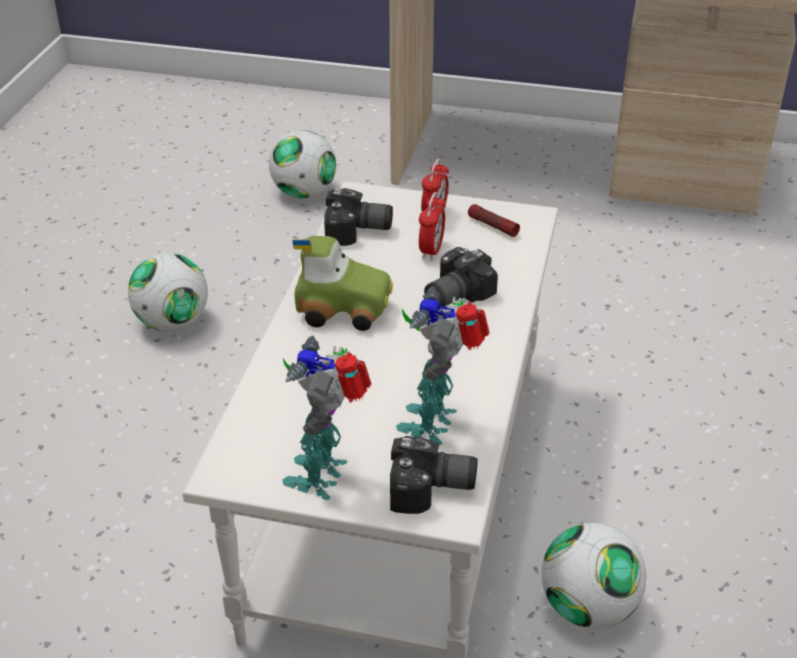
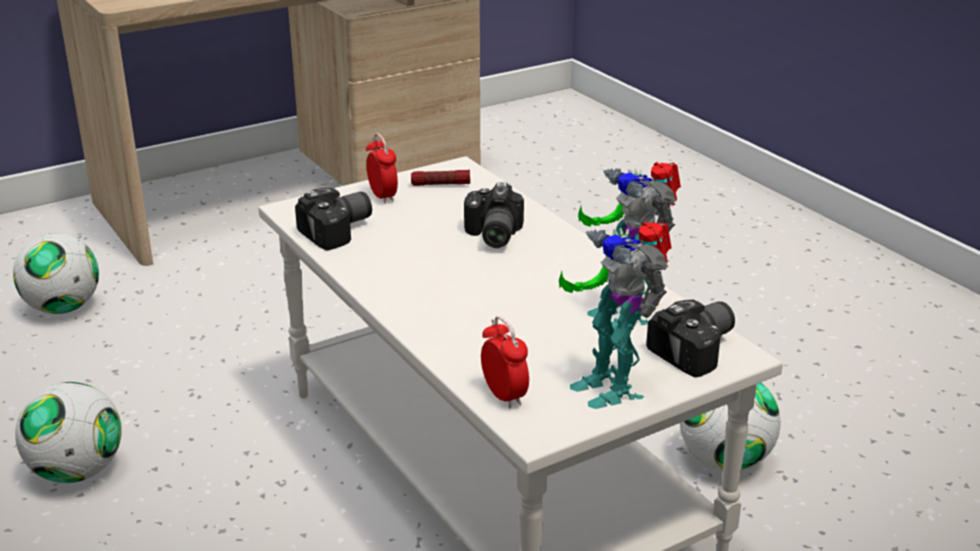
camera: 45 degrees left, 10 degrees down
(344, 307) = (423, 282): toy car -> none
(431, 250) = (423, 218): alarm clock -> alarm clock (504, 395)

